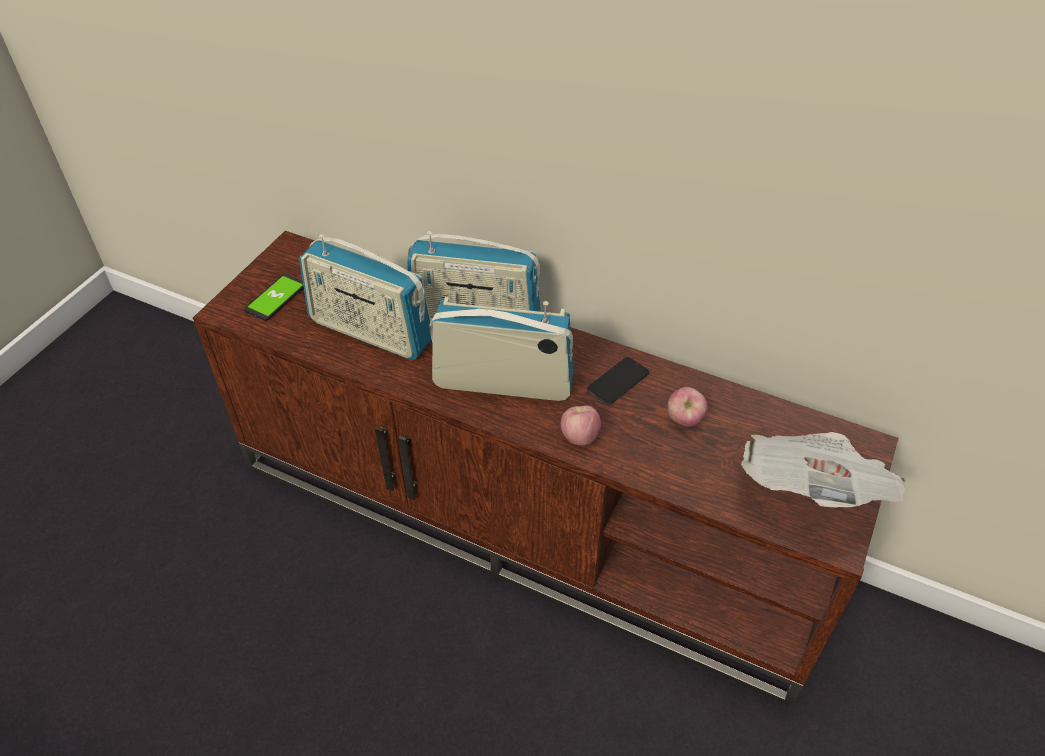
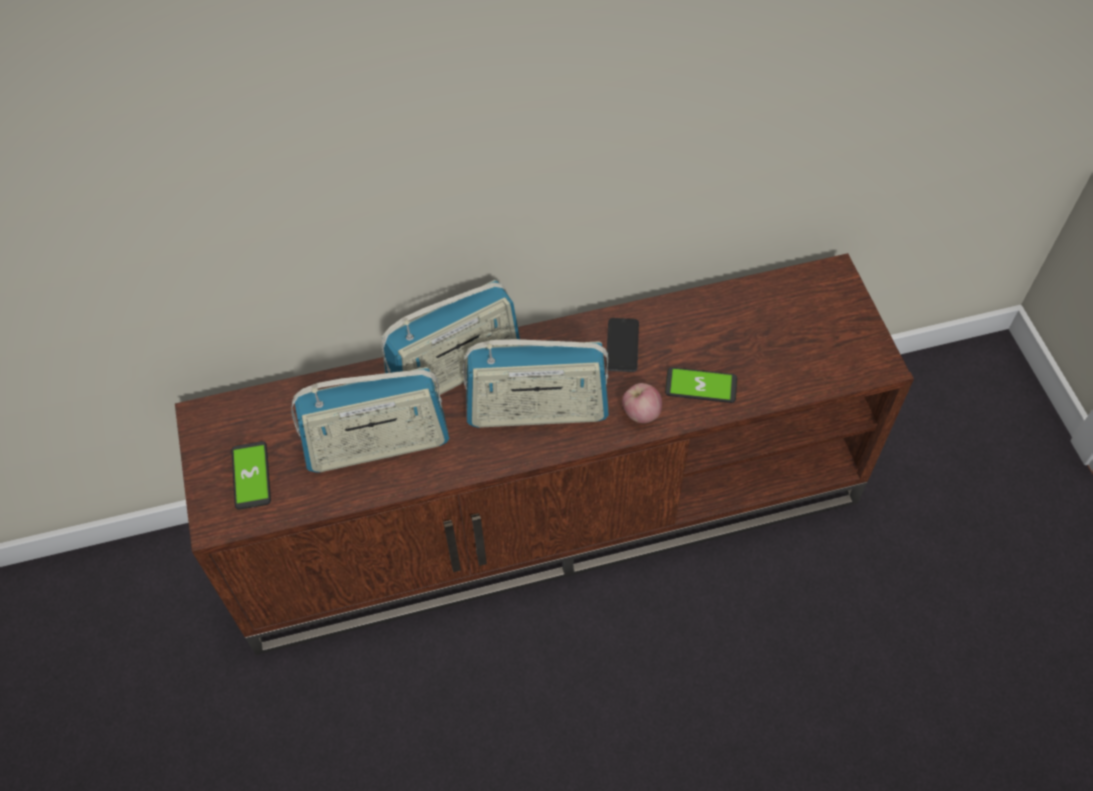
camera: 40 degrees left, 10 degrees up
(503, 383) = (537, 411): radio -> radio turned 150 degrees counterclockwise
(651, 450) = (701, 386): none -> phone
(684, 420) = (700, 343): apple -> none
(811, 491) = (831, 337): newspaper -> none

